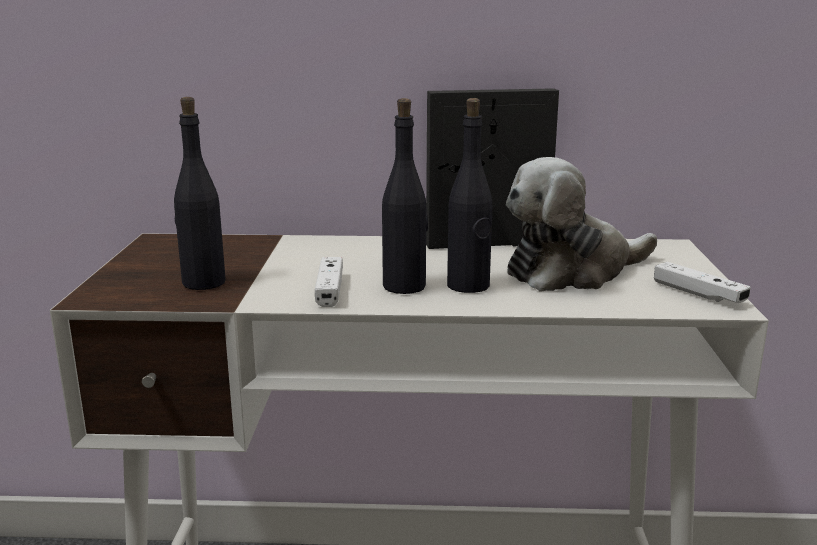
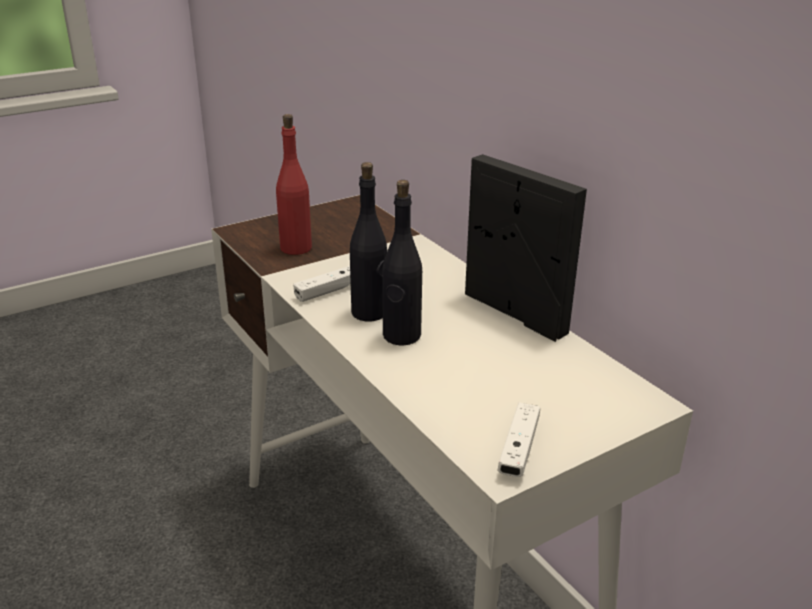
camera: 55 degrees right, 10 degrees up
(203, 282) = (296, 248): black bottle -> red bottle
(572, 272) = (495, 371): plush toy -> none

